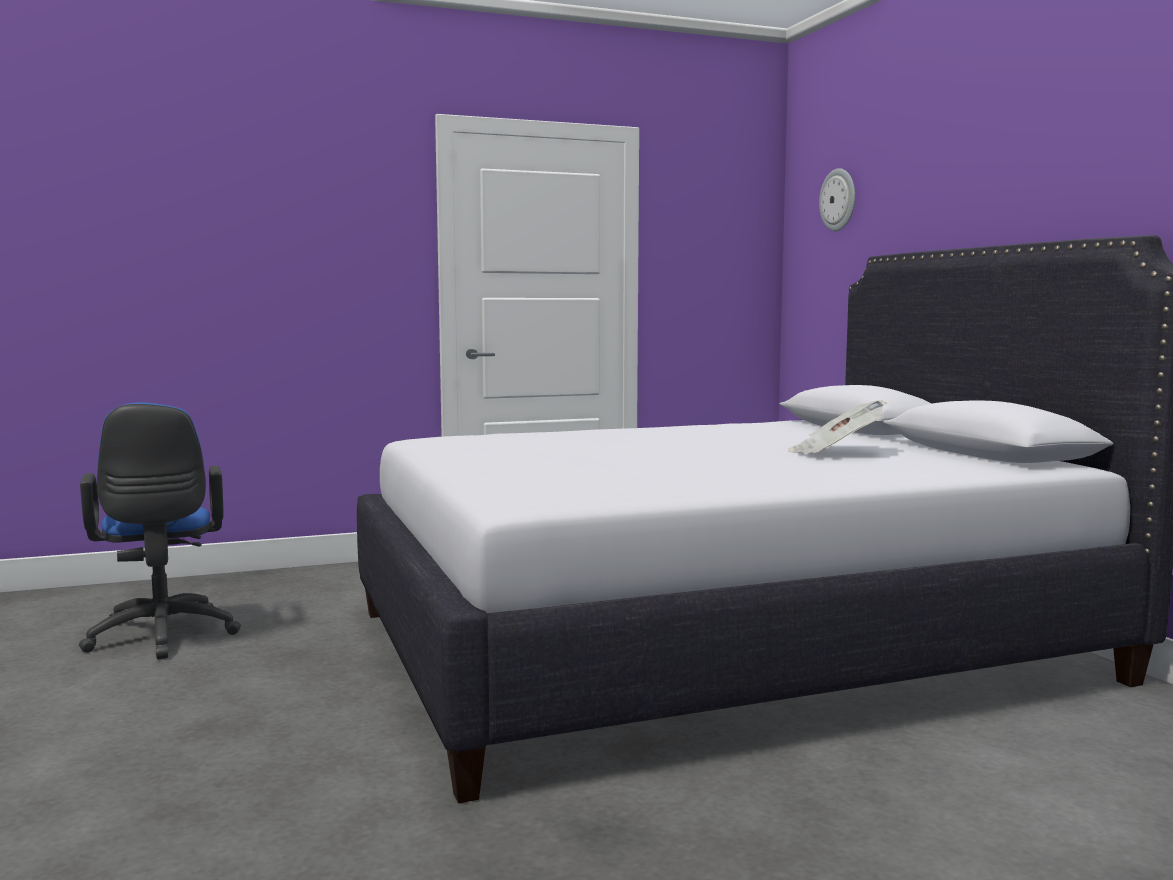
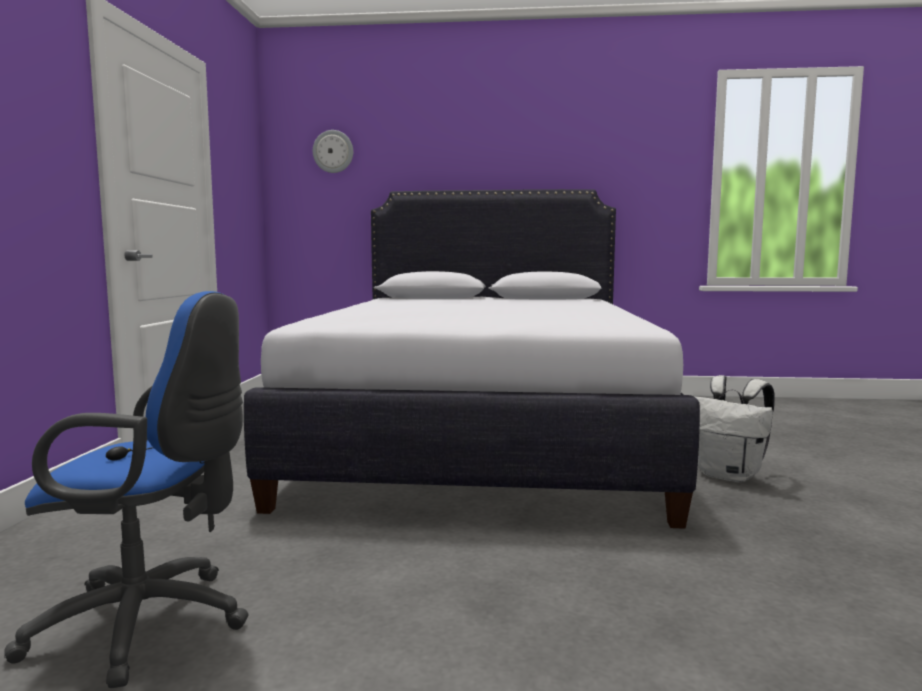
camera: 65 degrees left, 0 degrees up
(746, 829) = (730, 475): none -> white backpack
(835, 453) = (518, 303): newspaper -> none

